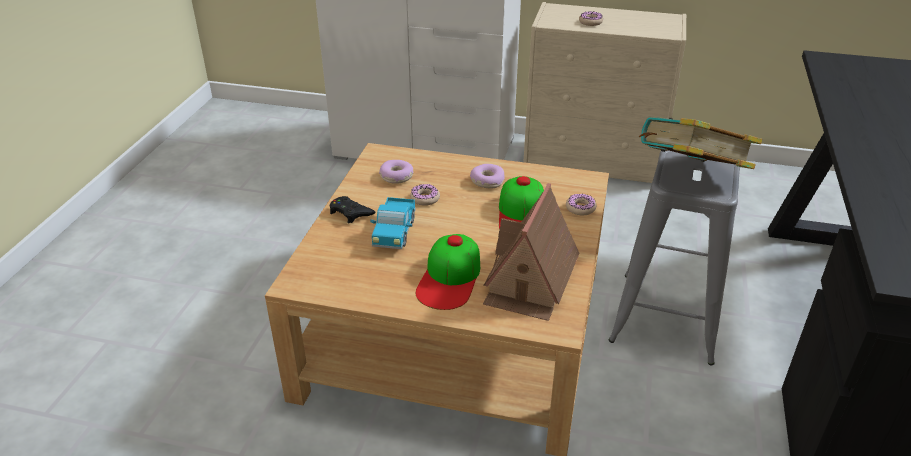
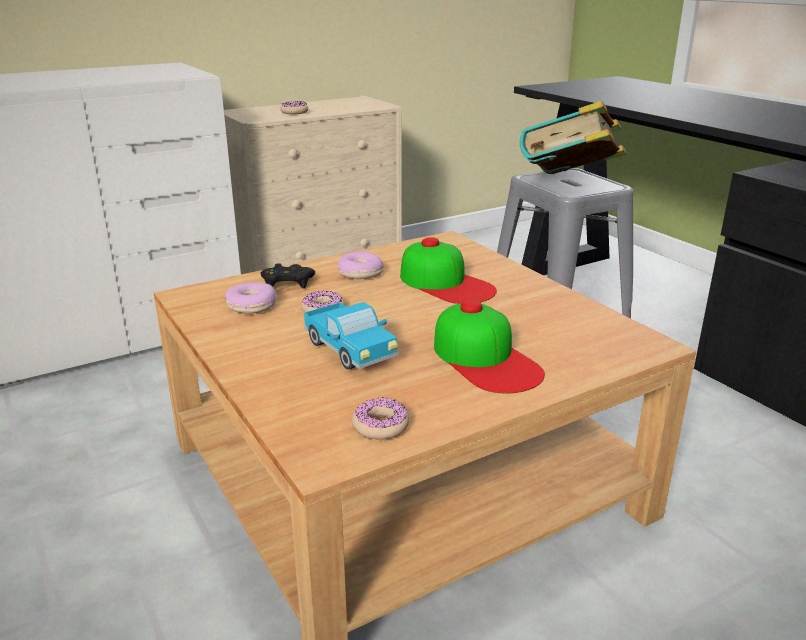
camera: 45 degrees left, 10 degrees down
(350, 213) = (258, 358): black game controller -> black game controller (287, 282)
(530, 280) = (555, 325): toy house -> none
(580, 208) = (483, 260): donut -> donut (380, 426)

